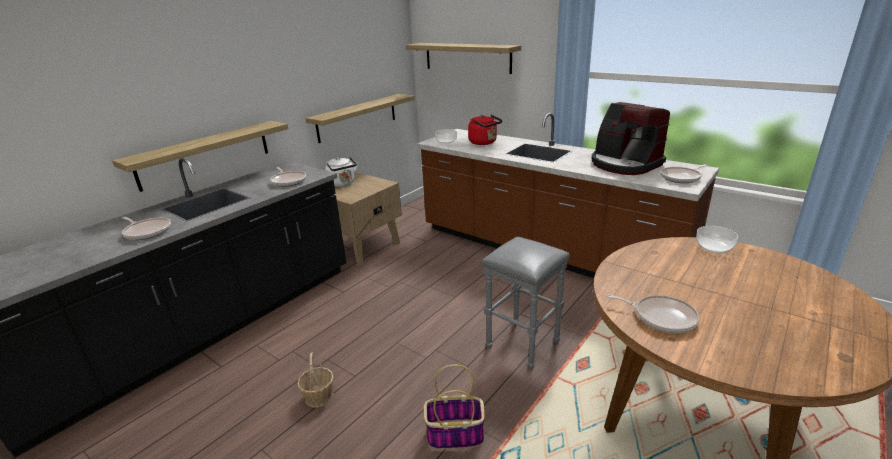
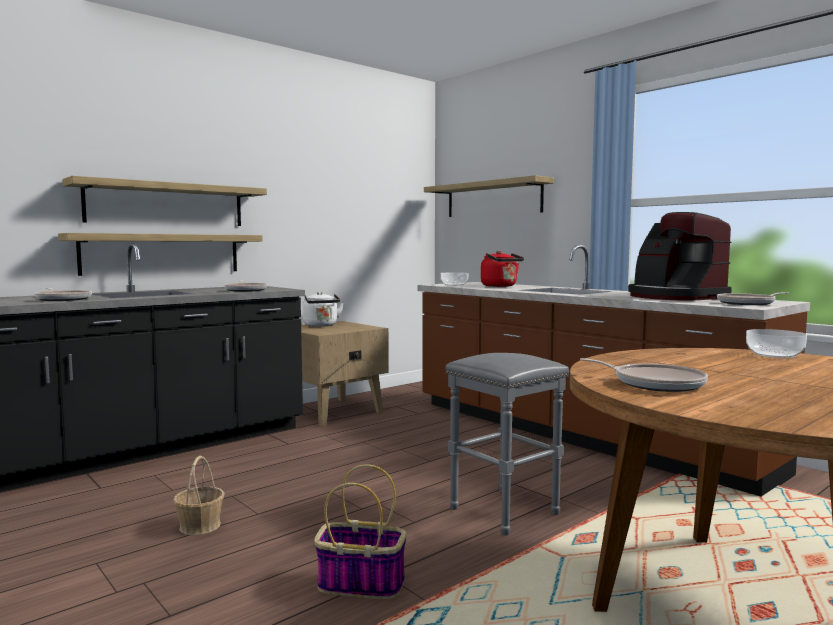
camera: 10 degrees right, 20 degrees down
(357, 117) = (355, 258): shelf -> shelf (167, 204)

